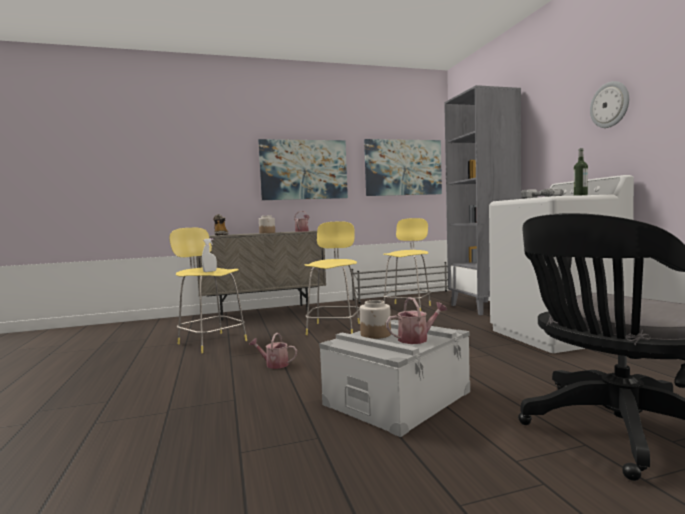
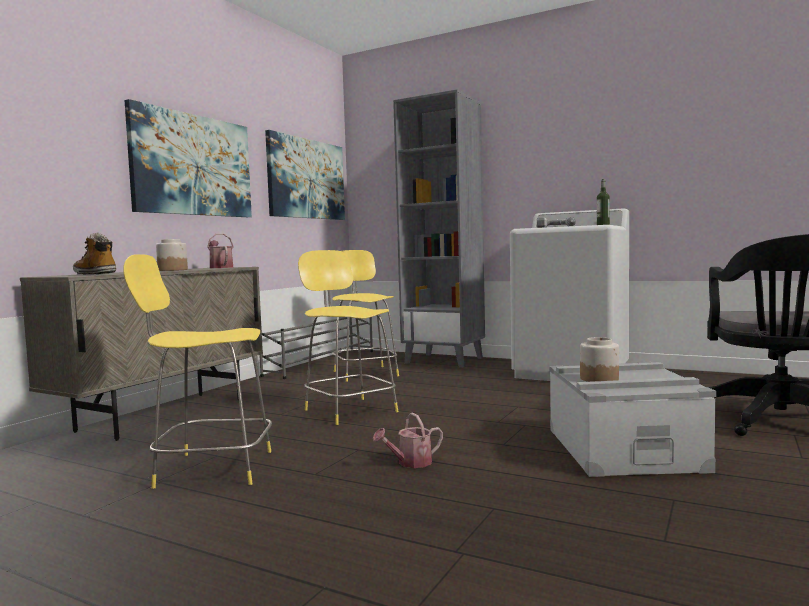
camera: 45 degrees left, 0 degrees up
(210, 271) = (218, 335): white spray bottle -> none
(417, 339) = (646, 374): watering can -> none
(610, 105) = (597, 139): wall clock -> none

